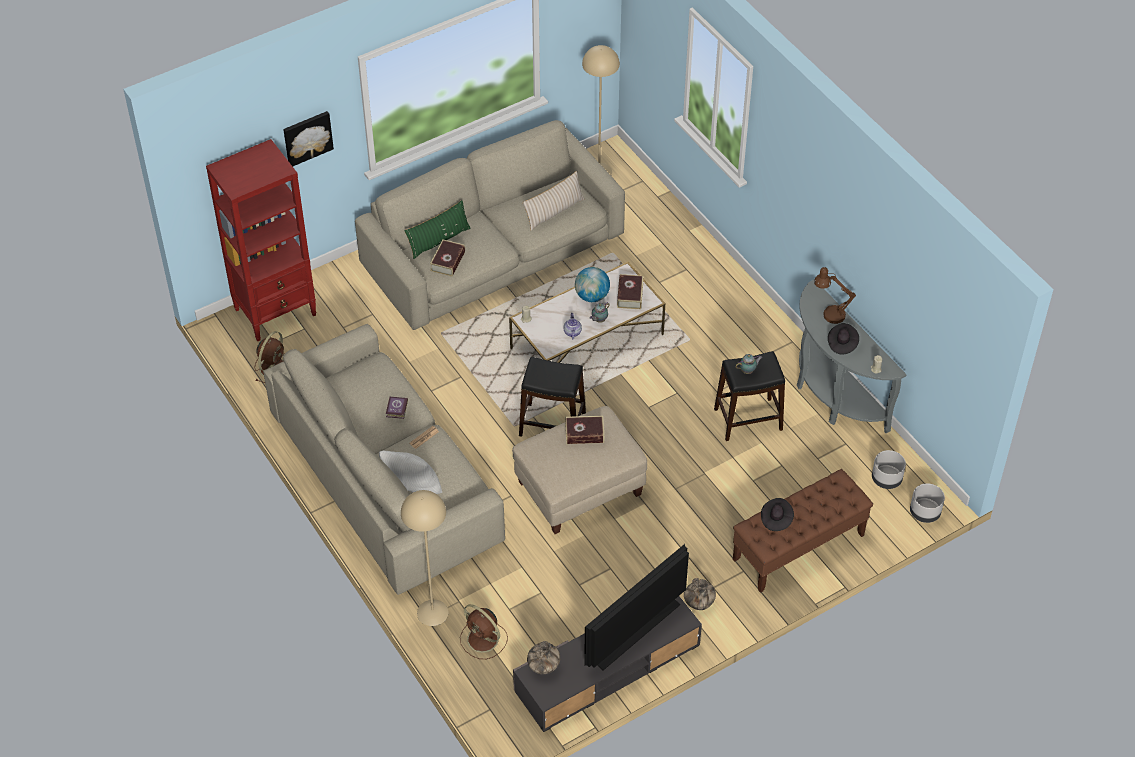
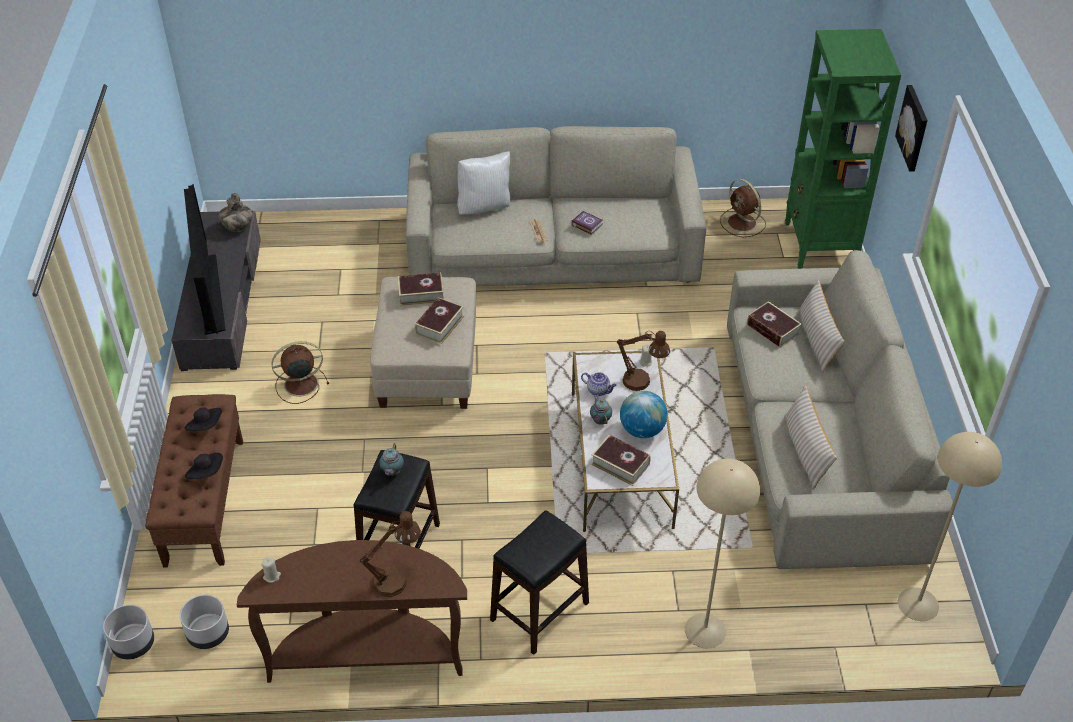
camera: 120 degrees right, 5 degrees down
(276, 312) = (819, 246): red bookcase -> green bookcase
(432, 612) = (381, 225): beige floor lamp -> beige floor lamp (705, 630)
(439, 240) = (816, 340): green pillow -> beige pillow
(484, 640) = (325, 243): brown fan -> brown fan (299, 384)
(547, 313) = (642, 382): none -> brown table lamp
(552, 425) = (523, 381): black stool -> black stool (539, 611)
(559, 461) = (421, 293): none -> book
(699, 603) = (221, 392): vase -> none
(833, 395) = (367, 654): grey console table -> brown console table
(842, 343) = (339, 564): black hat -> black hat (206, 473)

